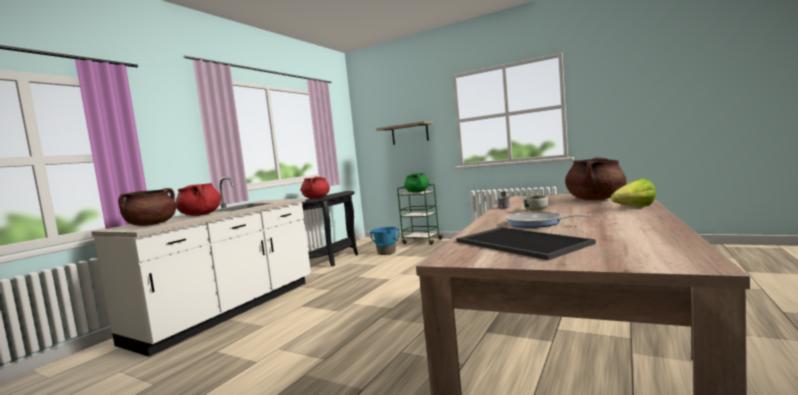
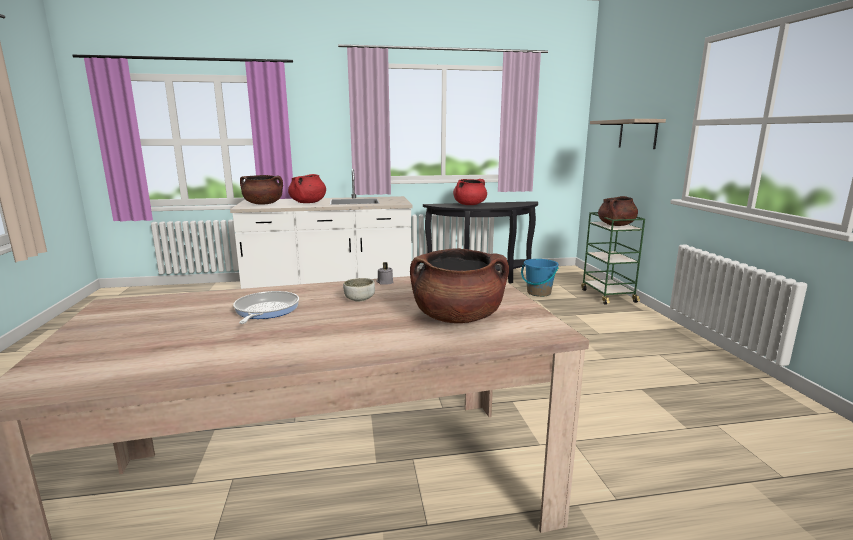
camera: 50 degrees right, 10 degrees up
(417, 192) = (616, 225): green cooking pot -> brown cooking pot
(518, 243) = (160, 317): tray -> none
(630, 208) = (369, 344): lettuce -> none

